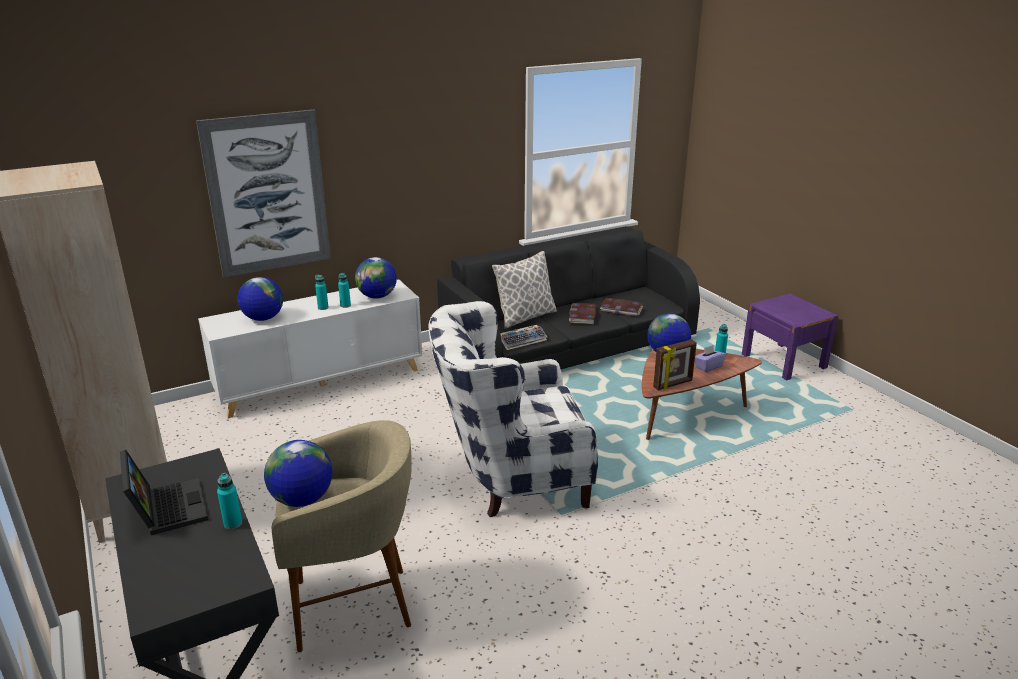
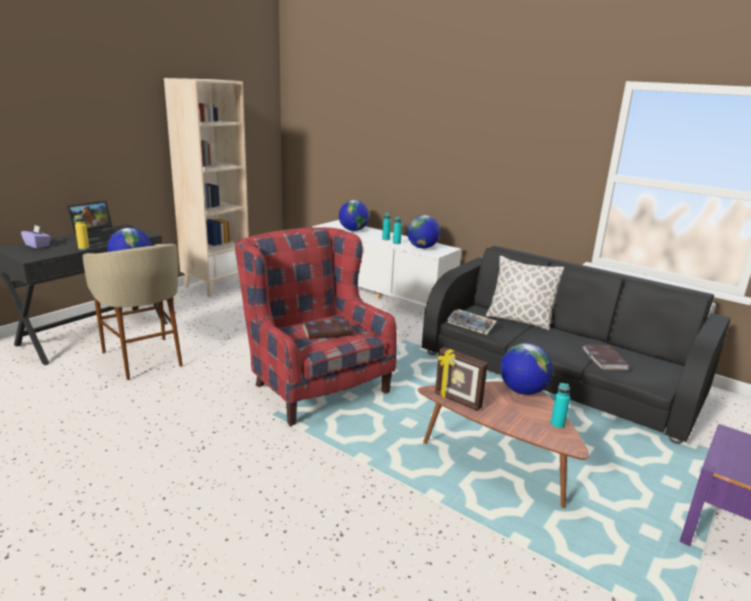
camera: 65 degrees right, 5 degrees down
(233, 524) = (83, 248): turquoise bottle -> yellow bottle
(267, 194) = (390, 149): picture -> none
(510, 476) = (313, 383): white armchair -> red armchair
(583, 315) = (558, 343): book -> book (328, 331)
(708, 366) = (523, 419): purple tissue box -> purple tissue box (37, 245)

